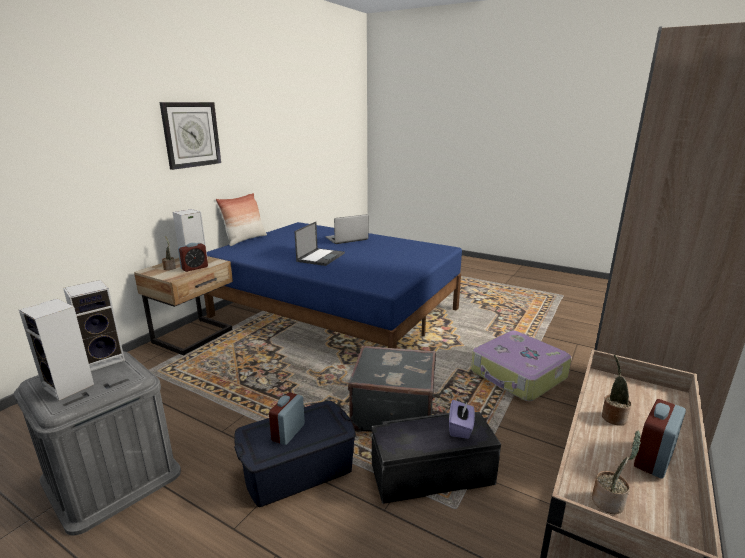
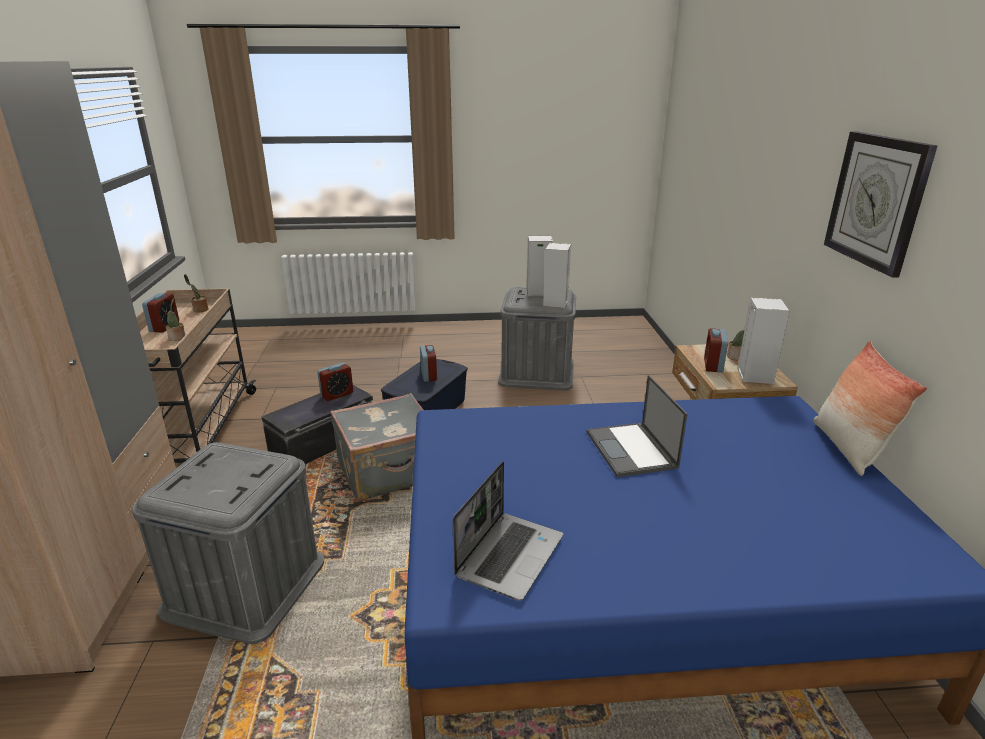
camera: 145 degrees right, 5 degrees up
(346, 239) = (708, 537): laptop -> laptop (509, 555)
(407, 442) = (337, 395): none -> alarm clock
(460, 428) = (298, 415): purple tissue box -> none
(518, 375) = (245, 586): suitcase -> grey storage box

